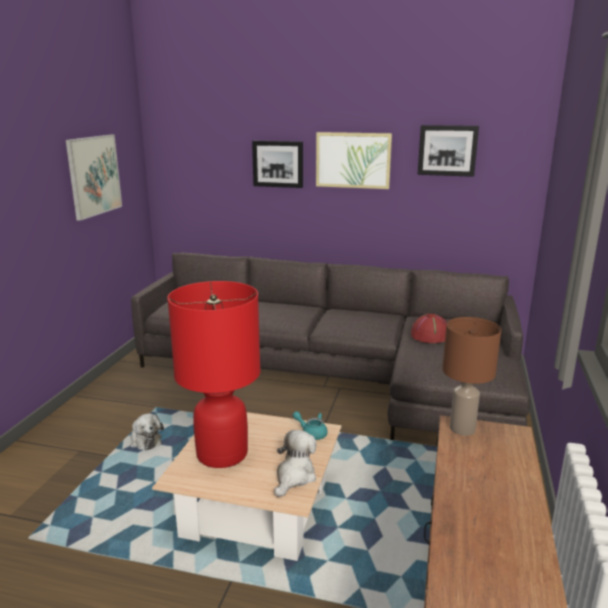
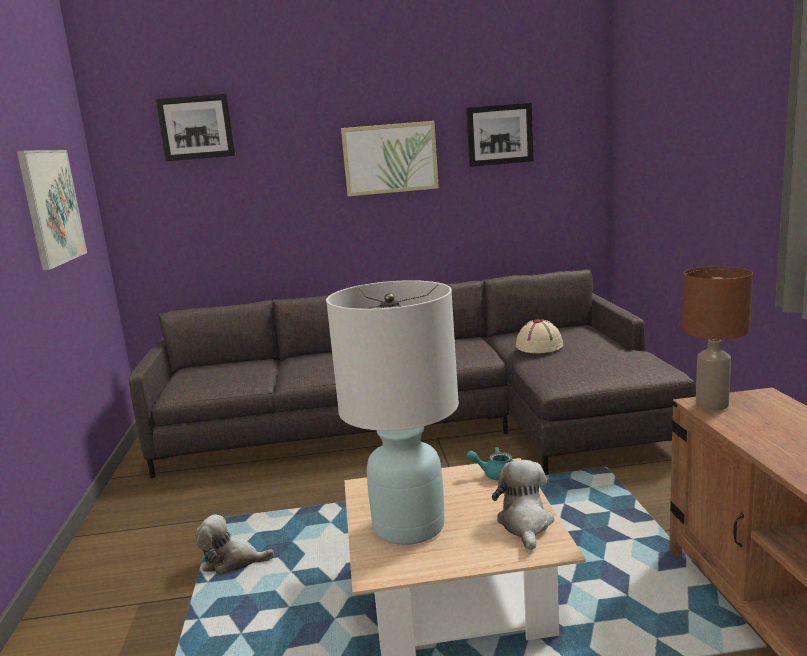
camera: 20 degrees left, 5 degrees down
(145, 440) = (232, 562): plush toy -> plush toy turned 150 degrees clockwise
(222, 453) = (408, 526): red table lamp -> white table lamp
(278, 164) = (293, 174): picture -> picture (196, 127)
(430, 335) = (539, 346): red hat -> beige hat

